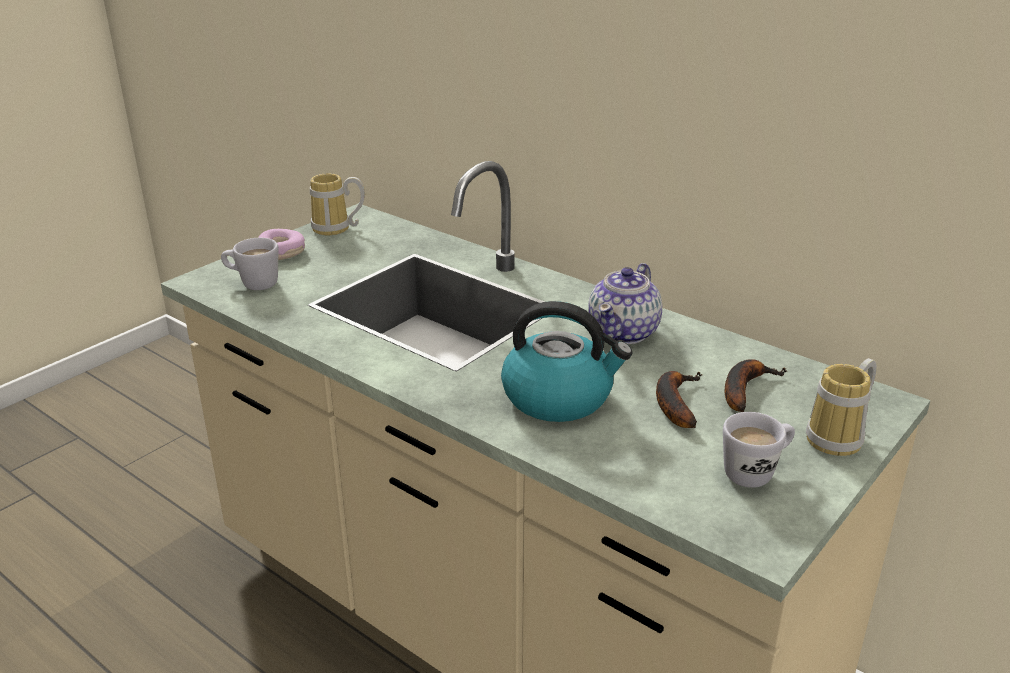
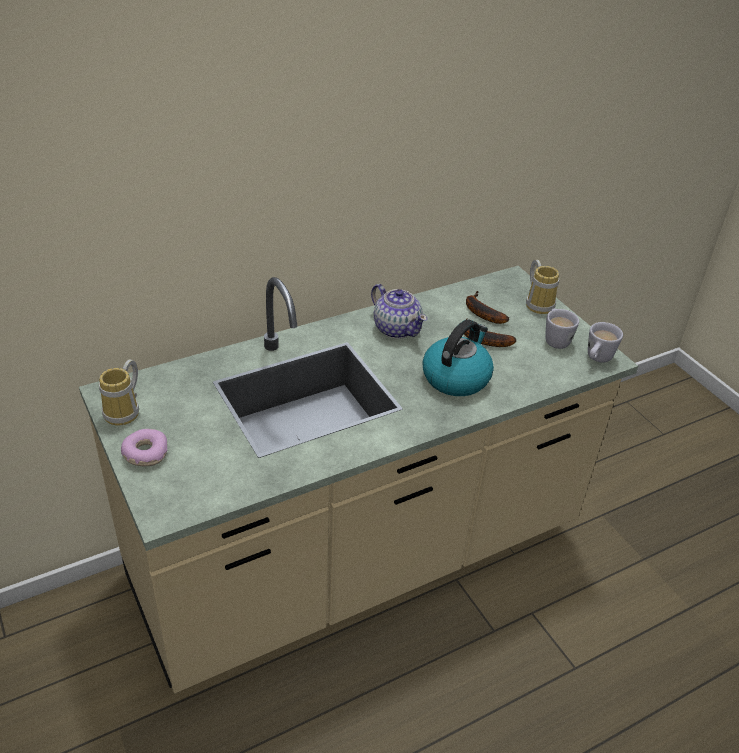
camera: 70 degrees left, 10 degrees up
(253, 283) = (195, 482): white mug -> white mug (596, 359)

